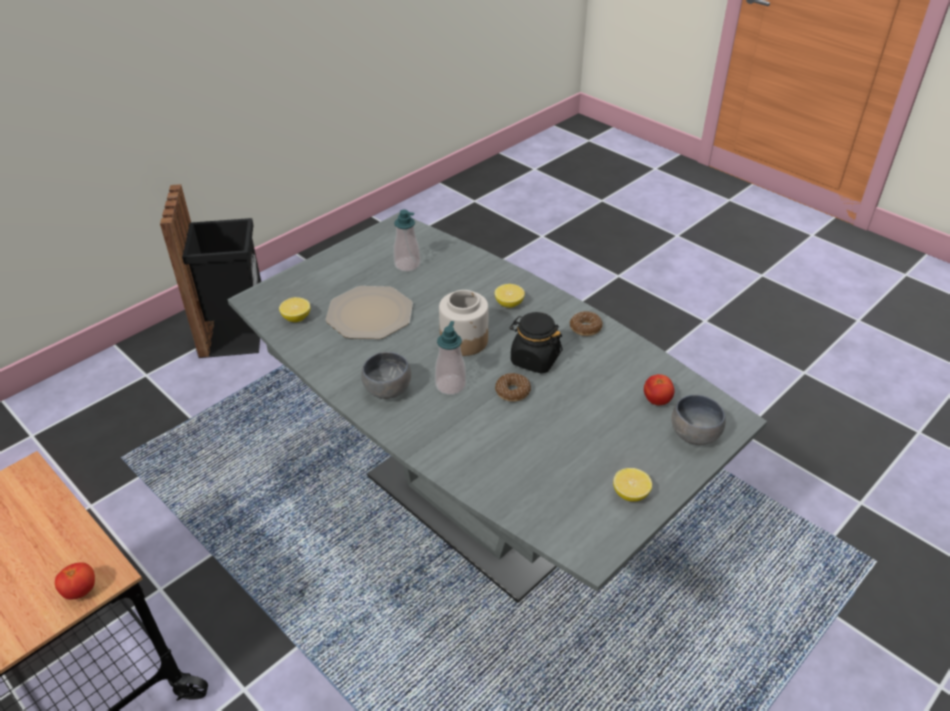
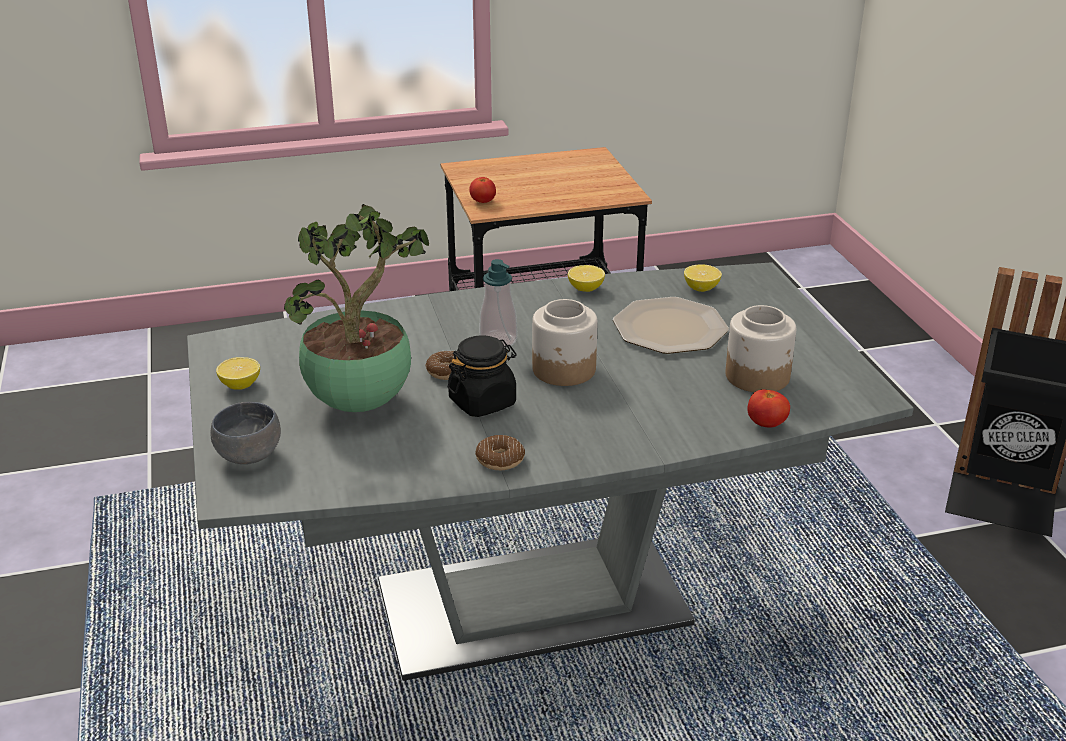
camera: 120 degrees right, 10 degrees down
(386, 391) = (528, 307): grey bowl -> none
(407, 265) = (758, 376): soap dispenser -> jar
(509, 304) = (605, 421): lemon -> lemon (585, 289)
(587, 414) = (362, 402): none -> potted plant
(656, 400) = (325, 455): tomato -> tomato (766, 424)

